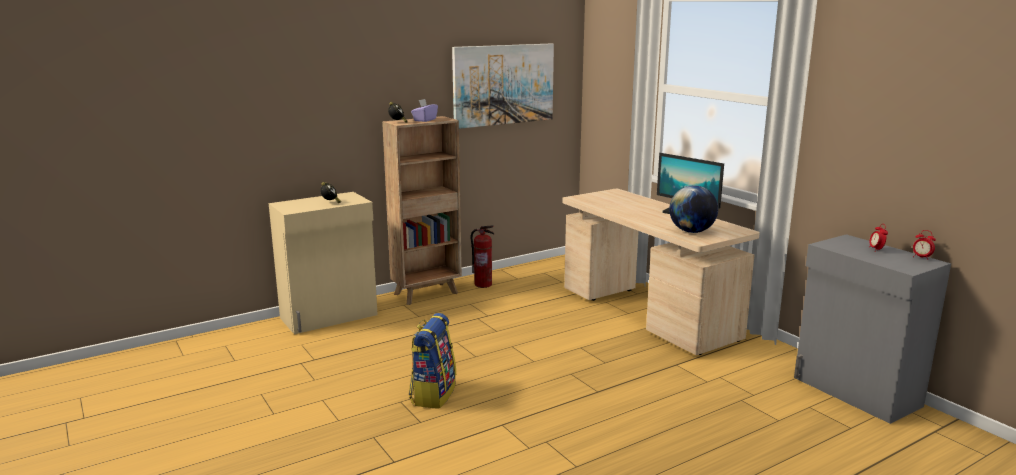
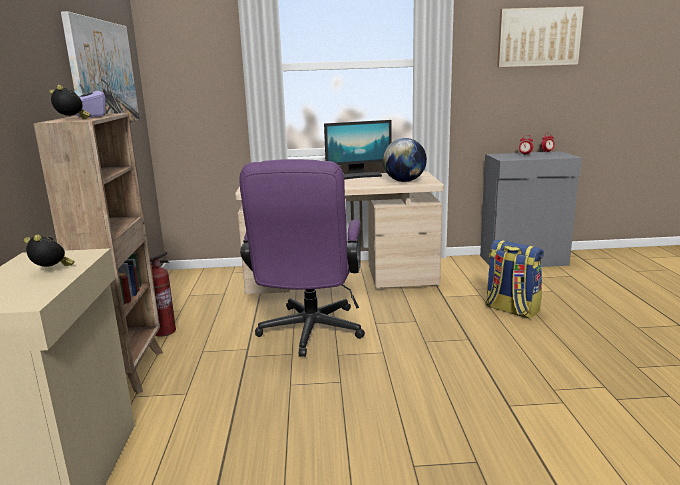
camera: 60 degrees left, 0 degrees up
(433, 394) = (411, 434): backpack -> backpack (511, 310)
(531, 328) = (309, 334): none -> purple office chair
(937, 93) = (538, 37): none -> picture

